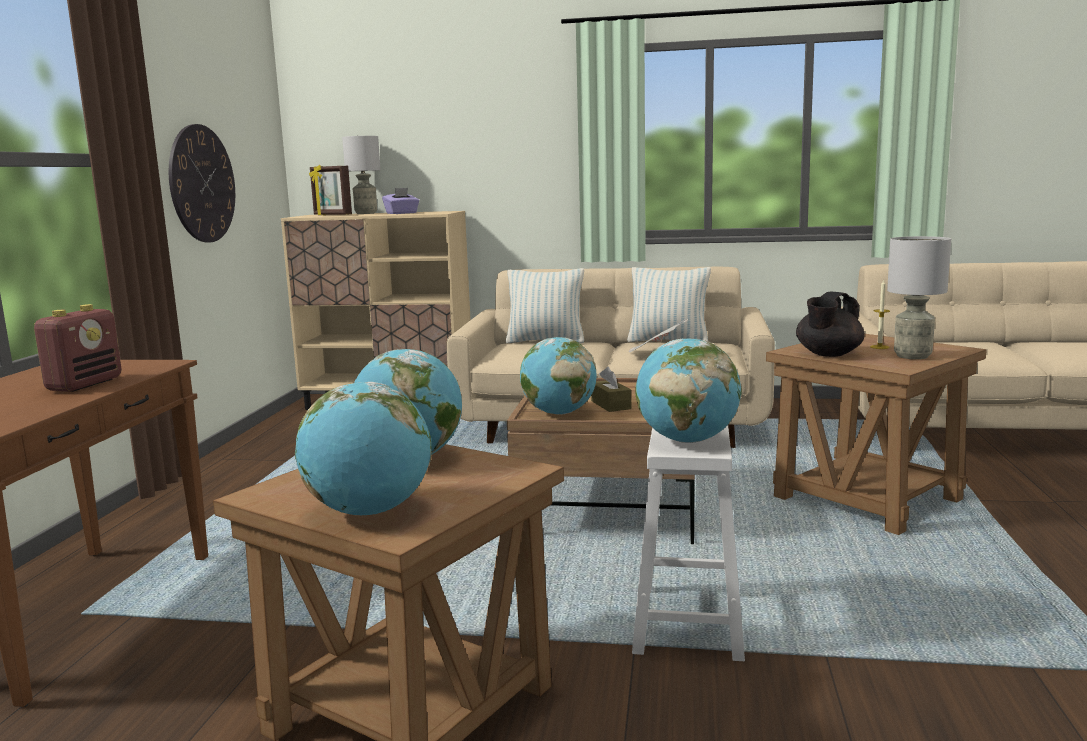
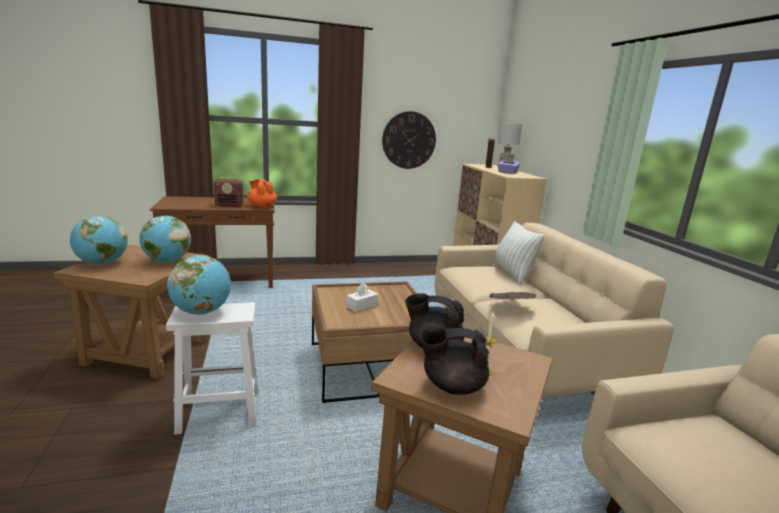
camera: 65 degrees right, 5 degrees up
(143, 365) = (262, 206): none -> orange teapot
(558, 413) = (337, 295): globe -> none
(610, 405) = (362, 306): brown tissue box -> white tissue box
(668, 341) = (562, 310): pillow -> none
(911, 356) = (452, 386): grey table lamp -> black teapot

